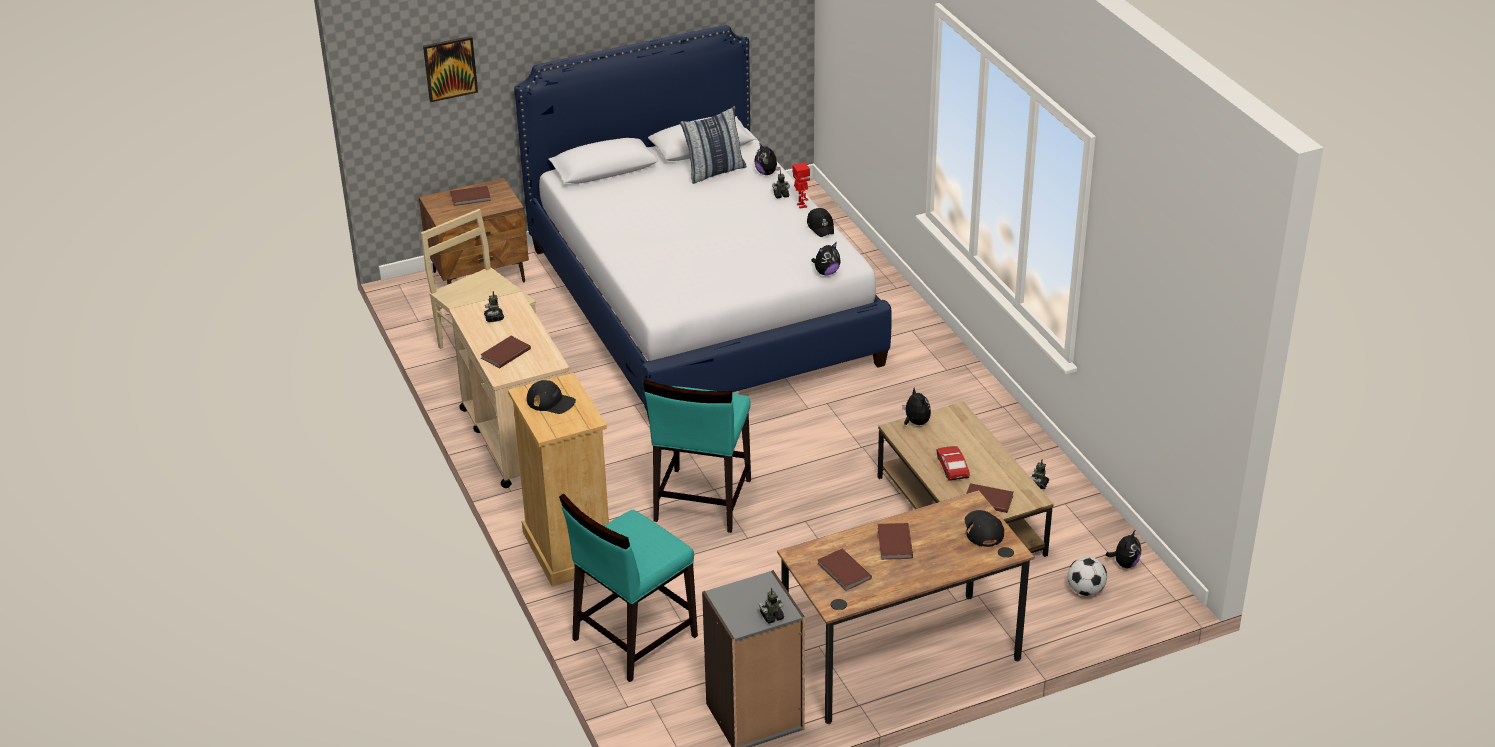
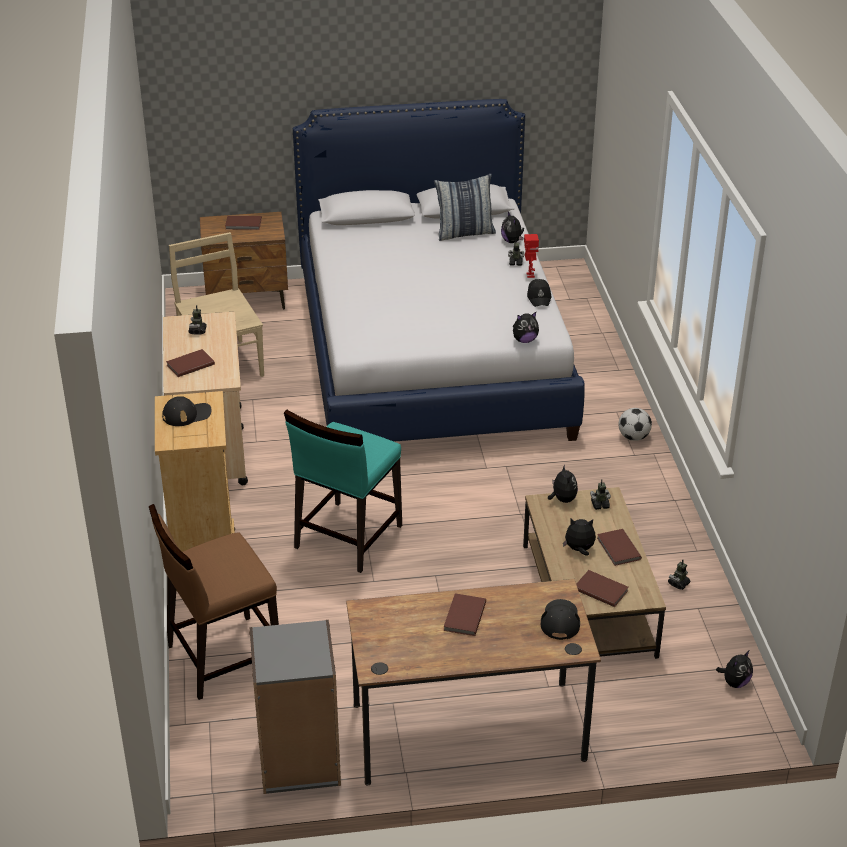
camera: 15 degrees right, 0 degrees up
(450, 68) = (234, 101): picture -> none
(551, 402) = (187, 414): black cap -> black cap turned 60 degrees counterclockwise
(633, 637) = (222, 656): turquoise chair -> brown chair
(772, 616) = (303, 667): toy robot -> toy robot (600, 505)
(843, 572) = (400, 636): brown book -> brown book (617, 549)
(952, 467) = (579, 550): toy car -> plush toy
(1085, 590) = (683, 702): football -> football (633, 437)

